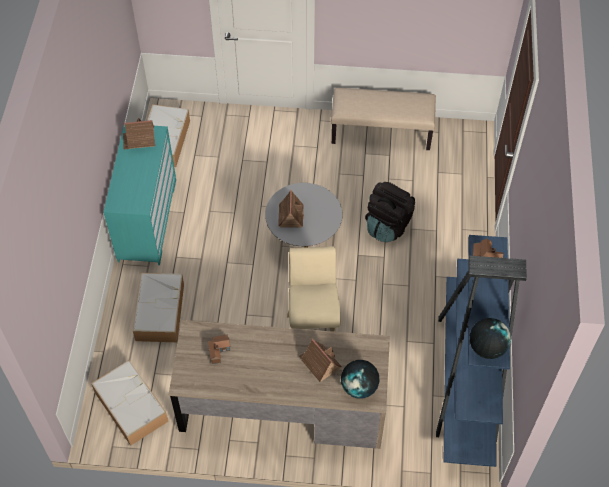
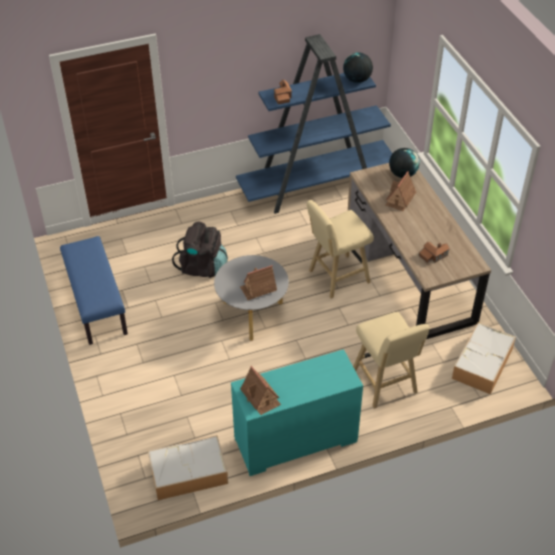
camera: 115 degrees left, 10 degrees down
(159, 311) = (385, 385): storage box -> beige stool
(381, 132) = (96, 304): beige bench -> blue bench

